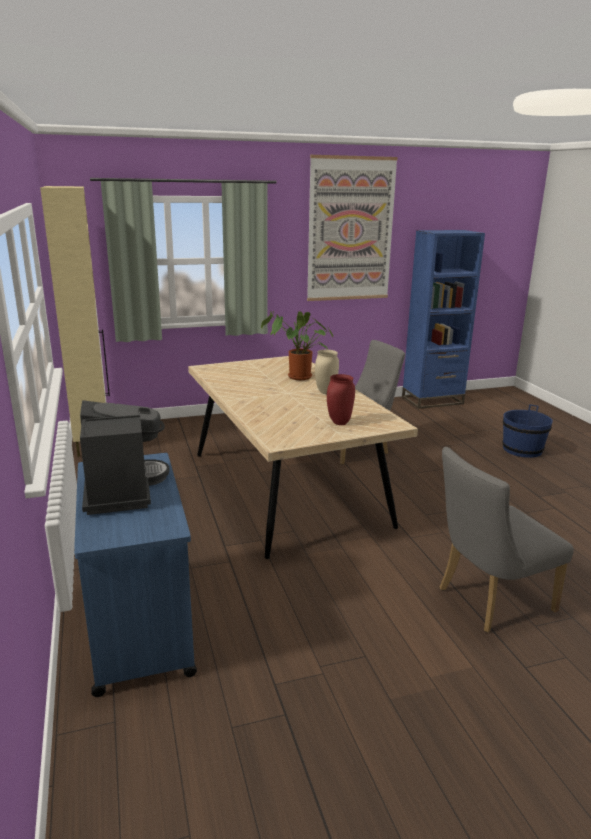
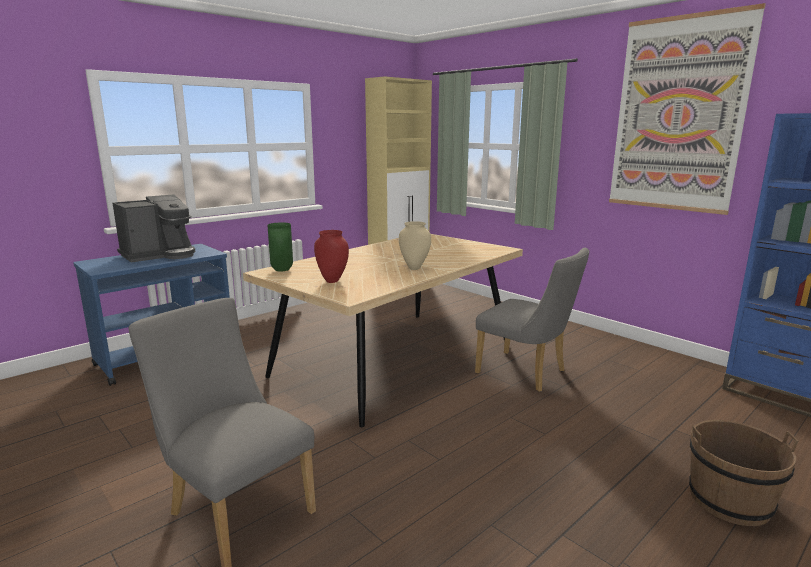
camera: 65 degrees right, 5 degrees down
(277, 436) = (281, 270): none -> green vase
(297, 377) = (444, 256): potted plant -> none
(522, 450) = (729, 501): blue bucket -> brown bucket

